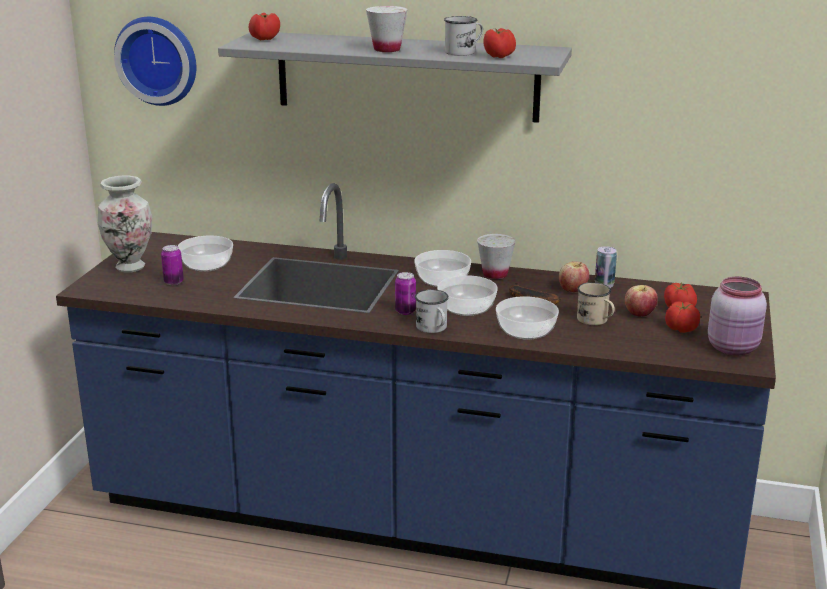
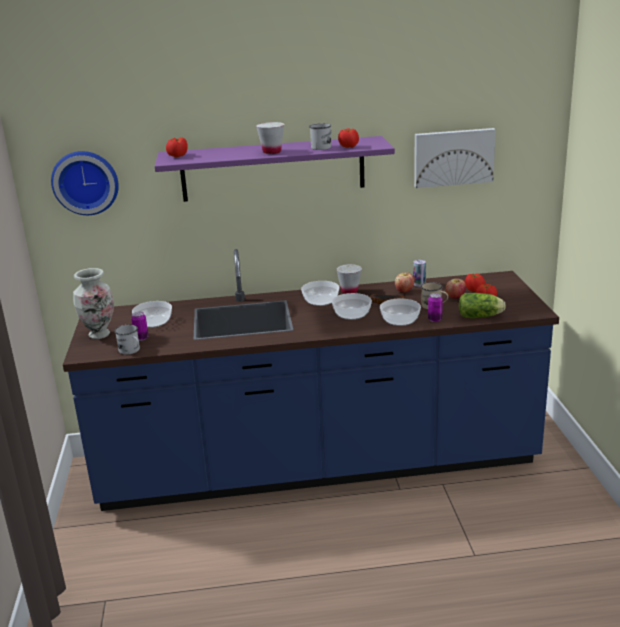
camera: 20 degrees left, 0 degrees up
(405, 311) = (315, 324): can -> can (435, 319)
(406, 76) = (273, 169): grey shelf -> purple shelf
(433, 329) = (343, 331): white mug -> white mug (131, 351)
(652, 351) = (481, 316): none -> lettuce
(684, 95) = (453, 157): none -> picture
(734, 348) = (523, 305): pink jar -> none

